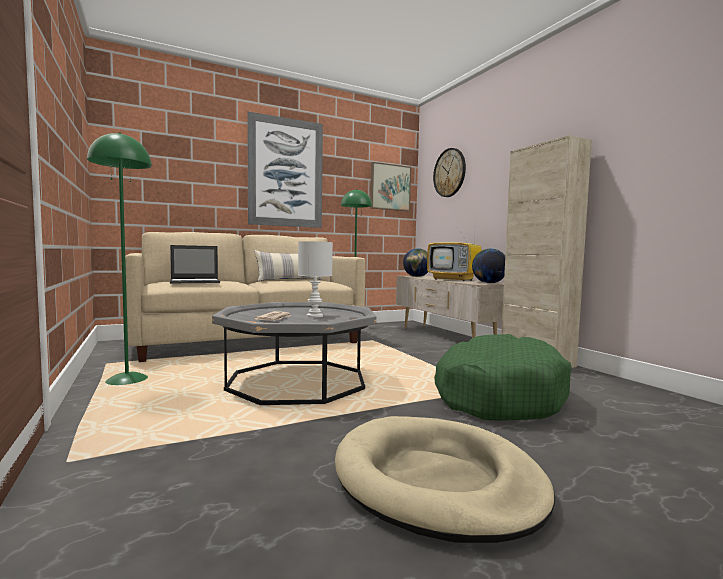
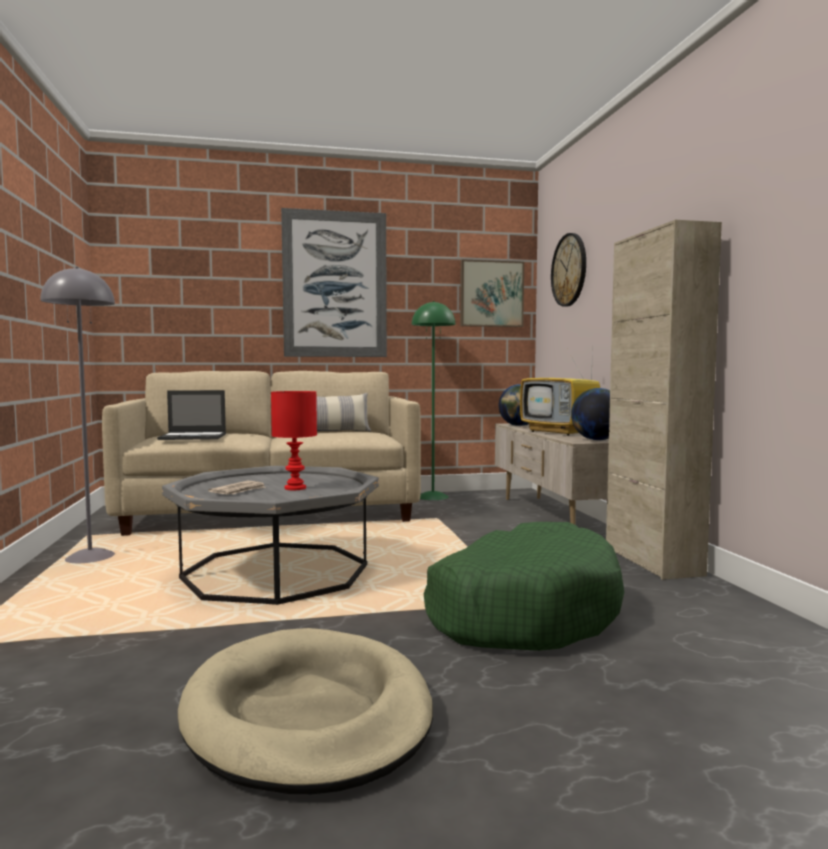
camera: 15 degrees right, 0 degrees up
(127, 379) = (90, 557): green floor lamp -> grey floor lamp
(315, 316) = (295, 488): white table lamp -> red table lamp

